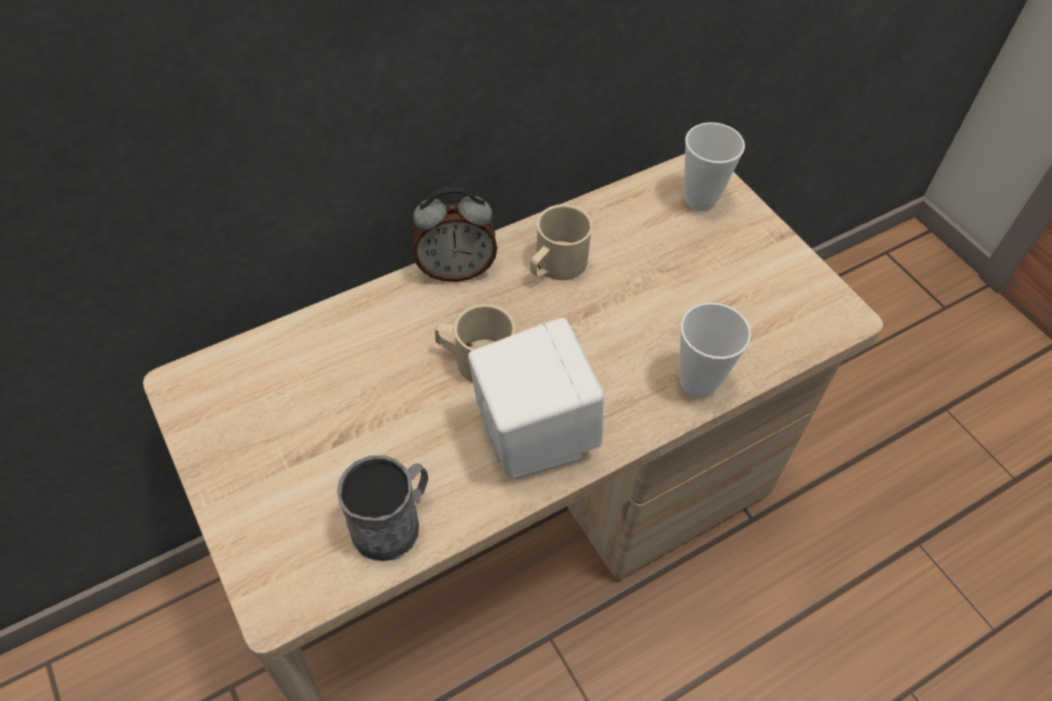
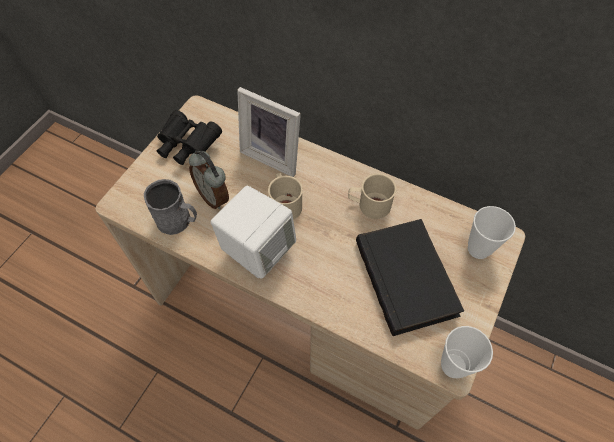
camera: 60 degrees right, 5 degrees up
(248, 437) = (187, 146): none -> black binoculars
(374, 329) = (273, 155): none -> picture frame
(456, 269) = (332, 165): alarm clock -> alarm clock (214, 196)
(696, 288) = (408, 278): none -> black book
(698, 382) = (344, 309): cup -> cup (453, 365)

